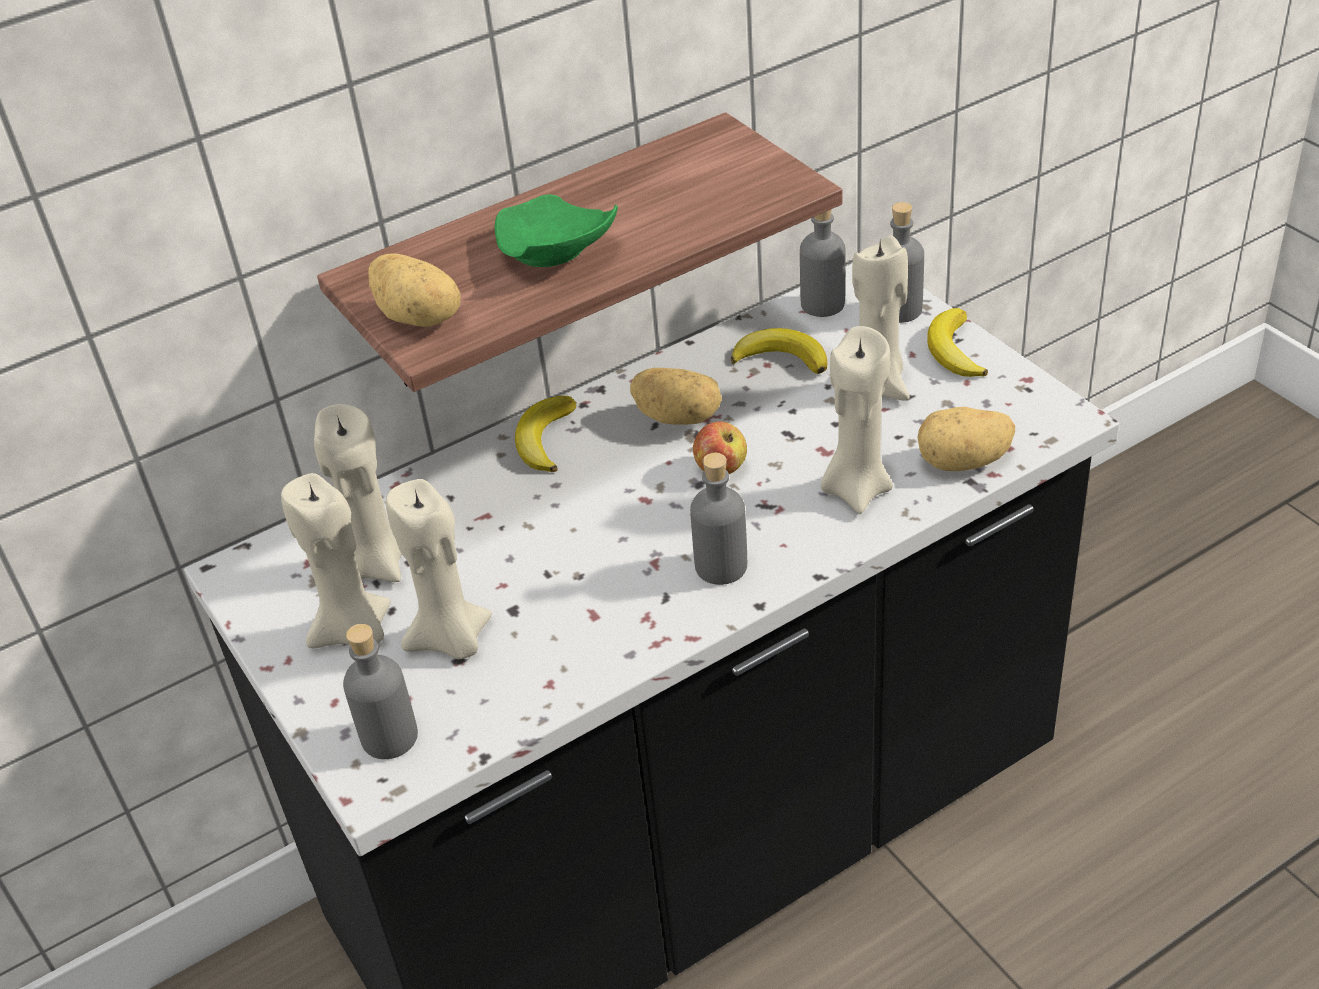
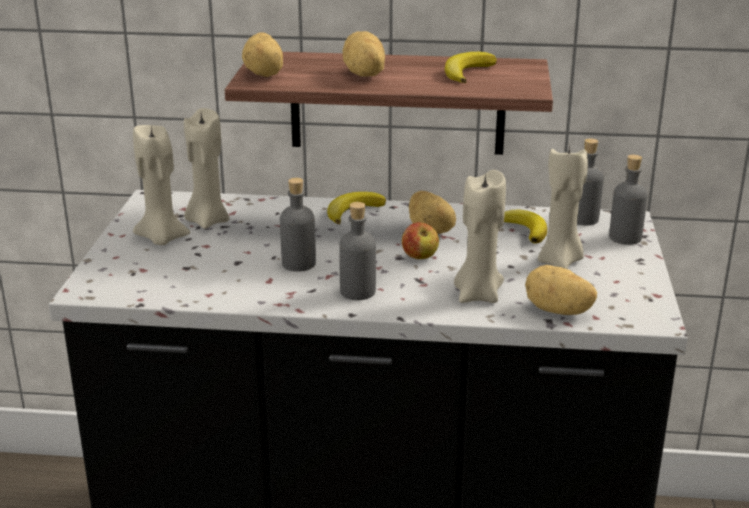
camera: 35 degrees right, 15 degrees down
(389, 737) = (116, 278): grey bottle -> grey bottle (298, 264)
(451, 640) = (194, 260): beige candle -> none
(553, 253) = (363, 75): green plate -> potato
(954, 350) = (630, 266): banana -> banana (467, 72)

